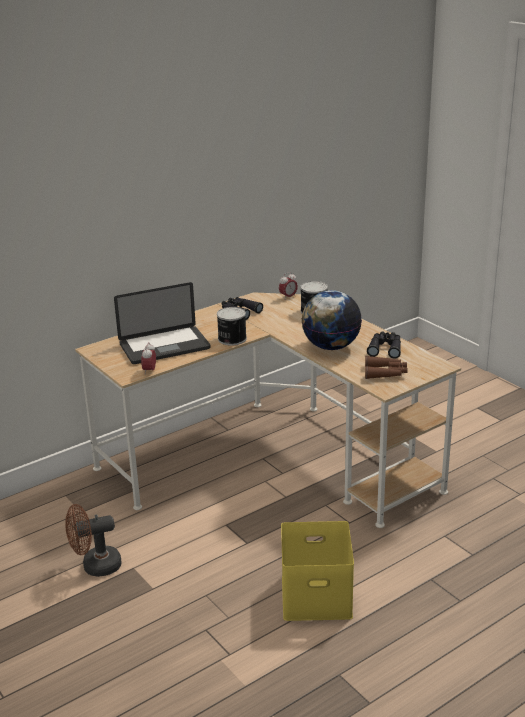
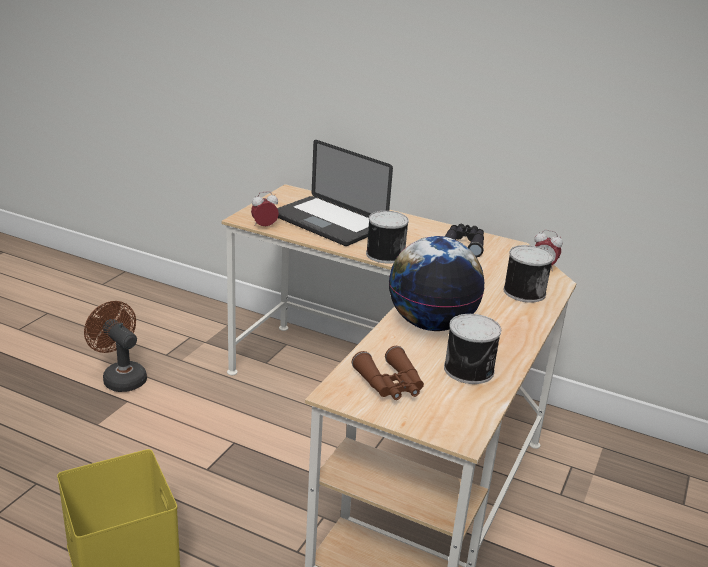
camera: 60 degrees right, 0 degrees up
(385, 348) = (470, 370): black binoculars -> can

